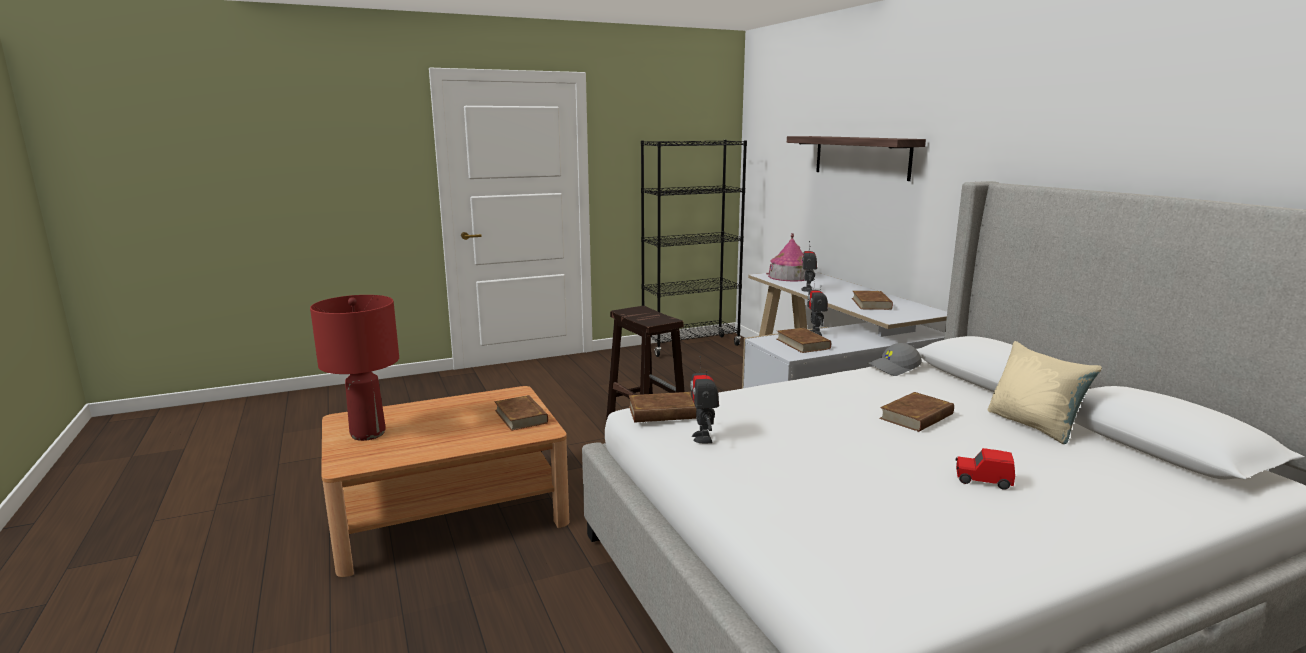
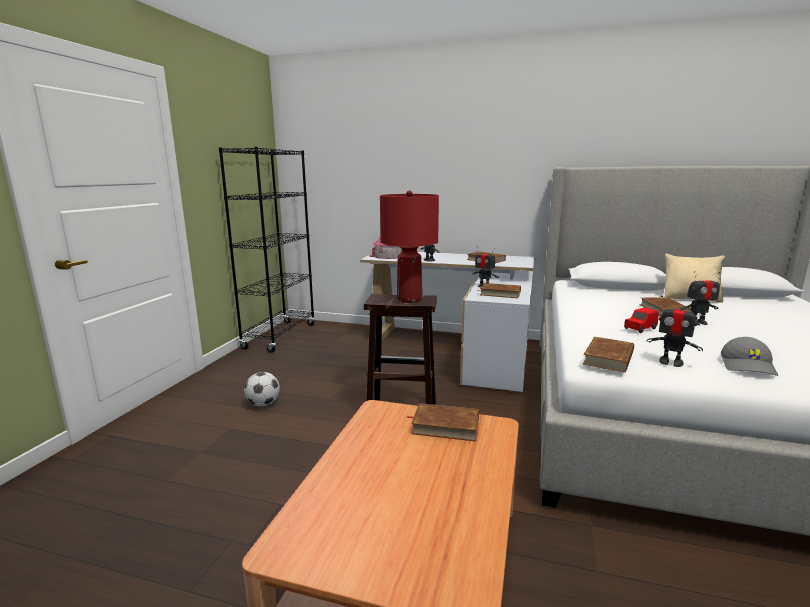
camera: 50 degrees left, 0 degrees up
(367, 434) = (372, 541): red table lamp -> red table lamp (409, 299)
(575, 390) = (263, 404): none -> football
(861, 156) = (430, 158): shelf -> none
(894, 368) = (573, 292): grey cap -> grey cap (748, 366)
(896, 437) = (697, 323): none -> toy robot
(982, 480) = (771, 327): red toy car -> red toy car (640, 329)

